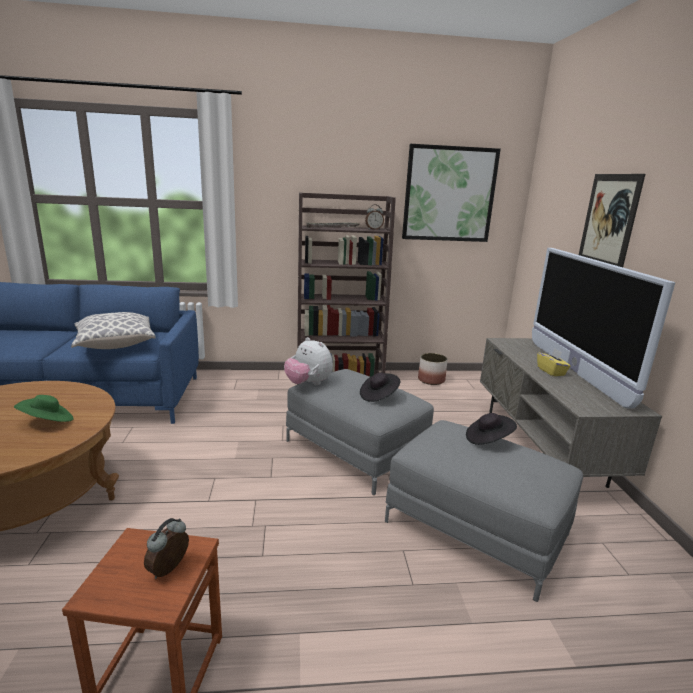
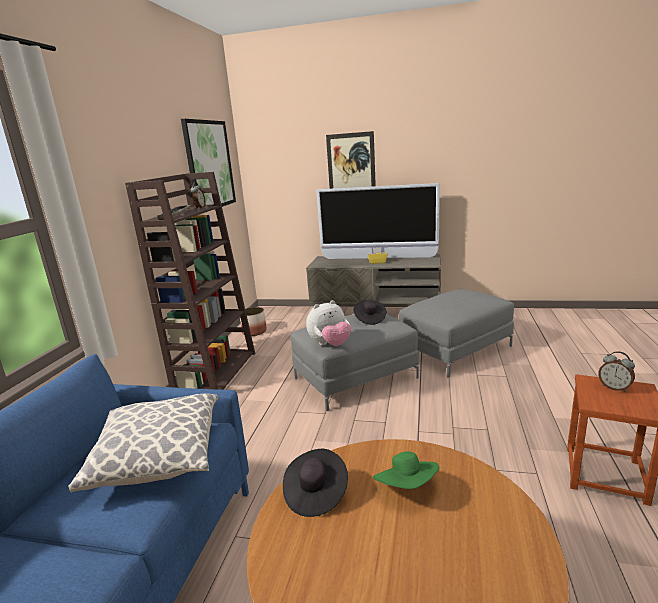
camera: 70 degrees left, 0 degrees up
(488, 440) = (440, 297): black hat -> black hat (316, 494)

